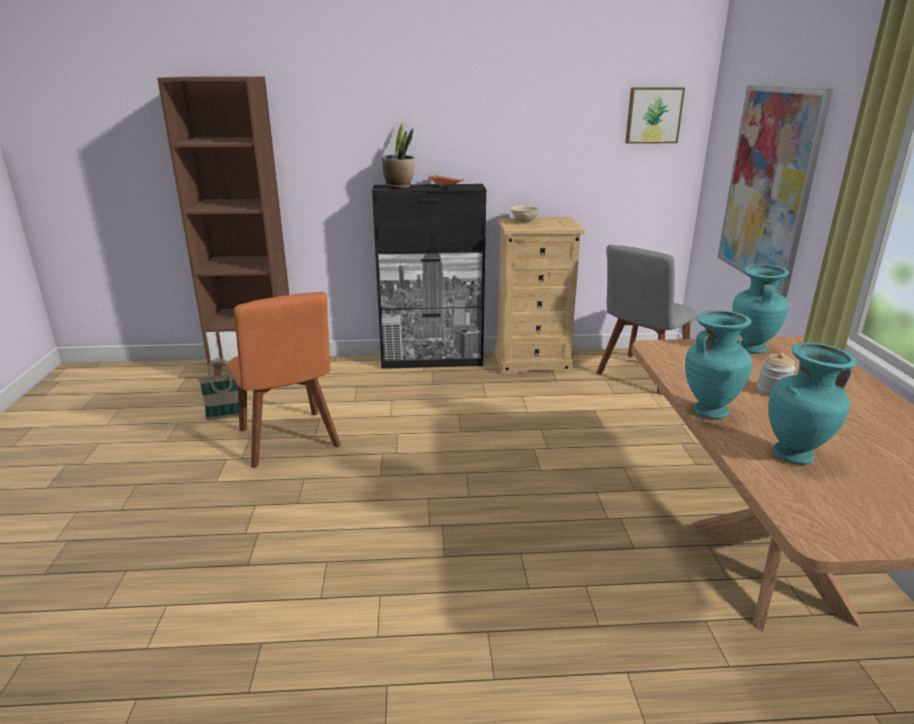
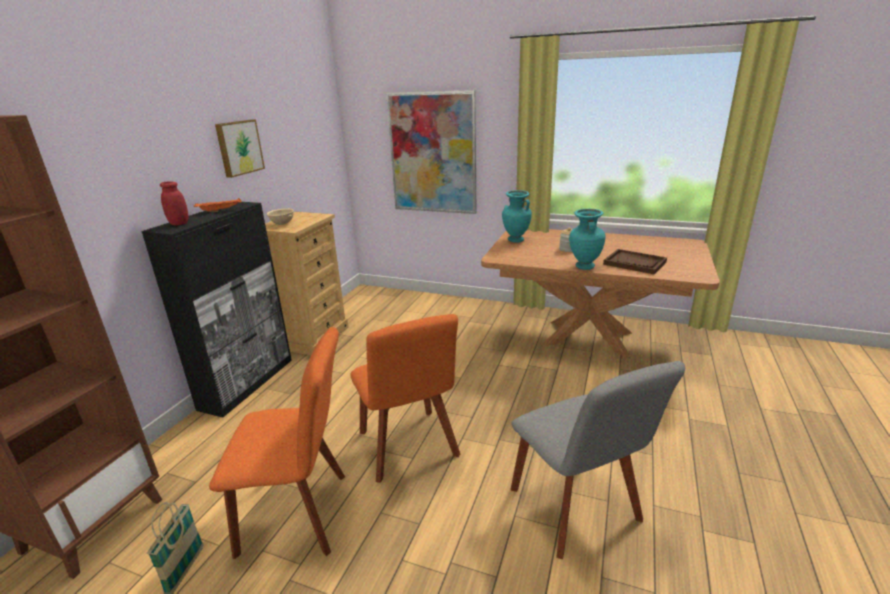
camera: 65 degrees left, 0 degrees up
(394, 469) = (409, 447): none -> orange chair
(399, 186) = (179, 223): potted plant -> red jar
(640, 375) = (381, 306): grey chair -> grey chair (578, 509)
(653, 115) = (316, 120): picture -> picture (239, 147)
(794, 456) = (635, 263): turquoise vase -> brown tray

